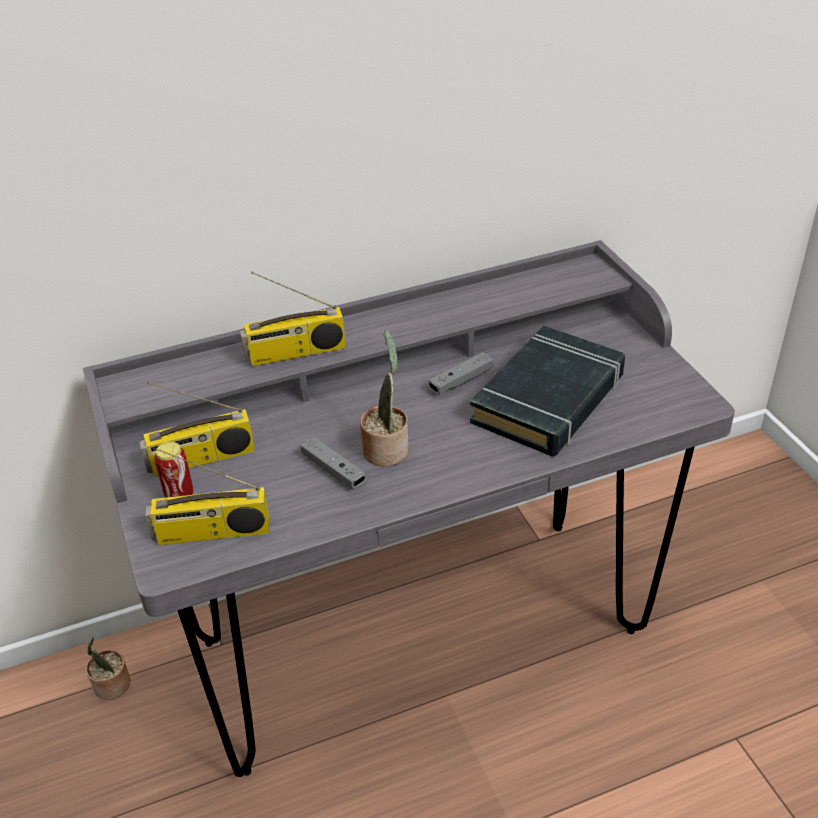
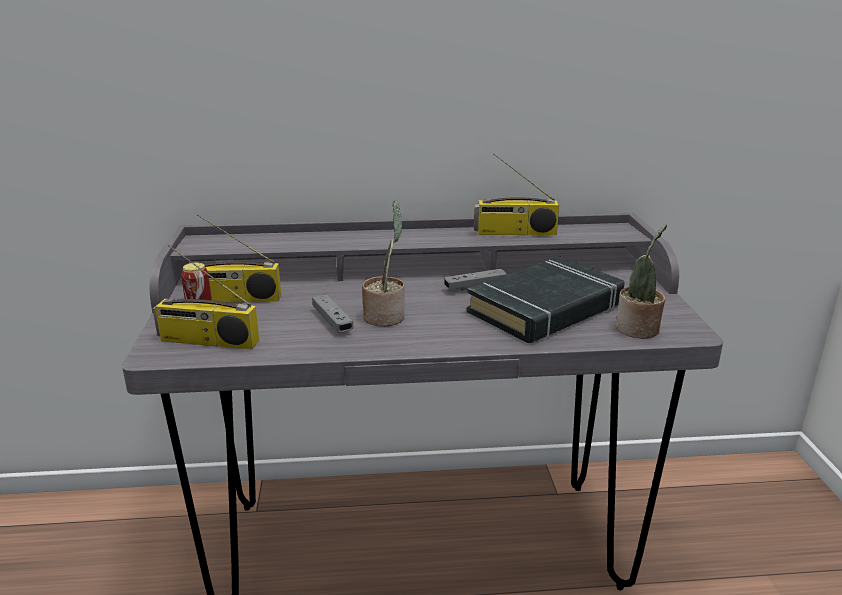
camera: 15 degrees right, 15 degrees down
(112, 686) = (158, 521): potted plant -> potted plant (638, 330)
(295, 353) = (340, 240): radio -> radio (514, 232)

